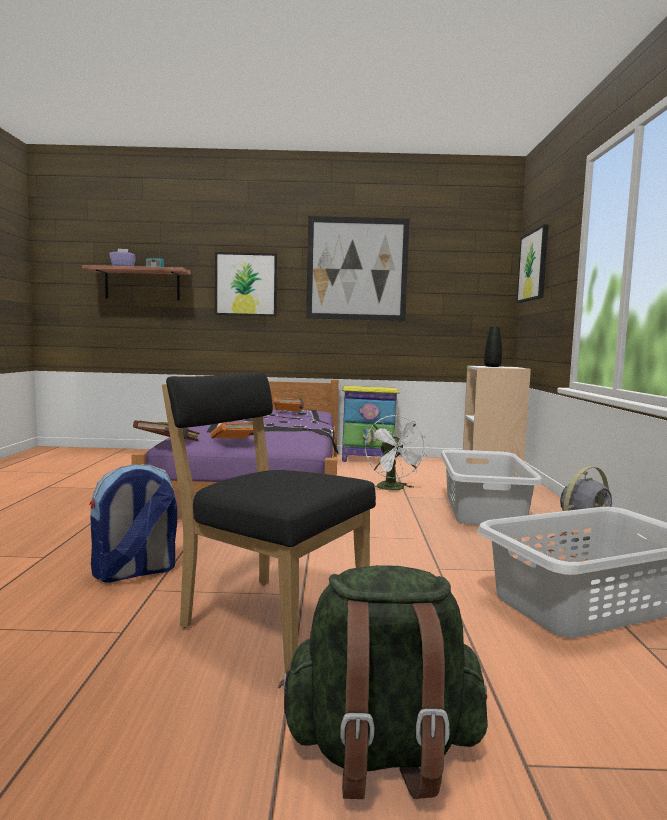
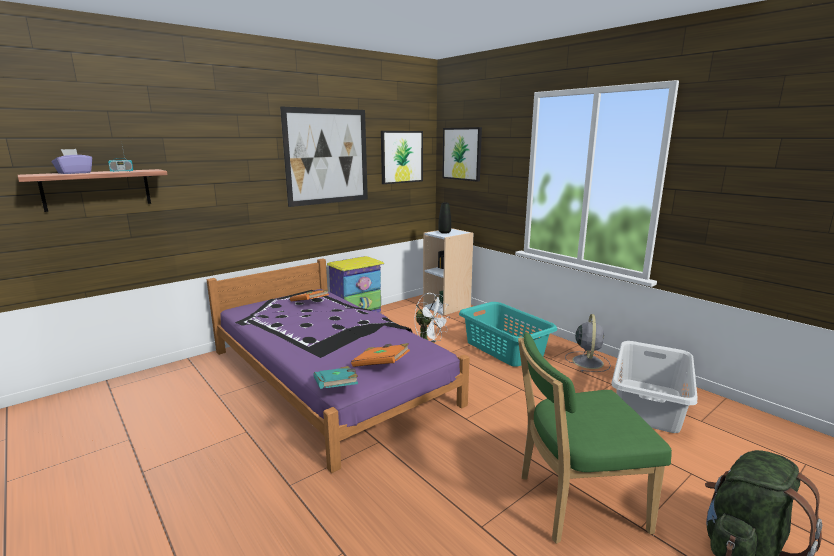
camera: 40 degrees left, 10 degrees up
(134, 572) = (438, 520): backpack -> none
(168, 443) = (337, 388): brown book -> turquoise book
(246, 284) = (225, 179): picture -> picture (401, 157)
(269, 618) = (575, 503): black chair -> green chair
(482, 510) = (504, 349): grey laundry basket -> turquoise laundry basket

